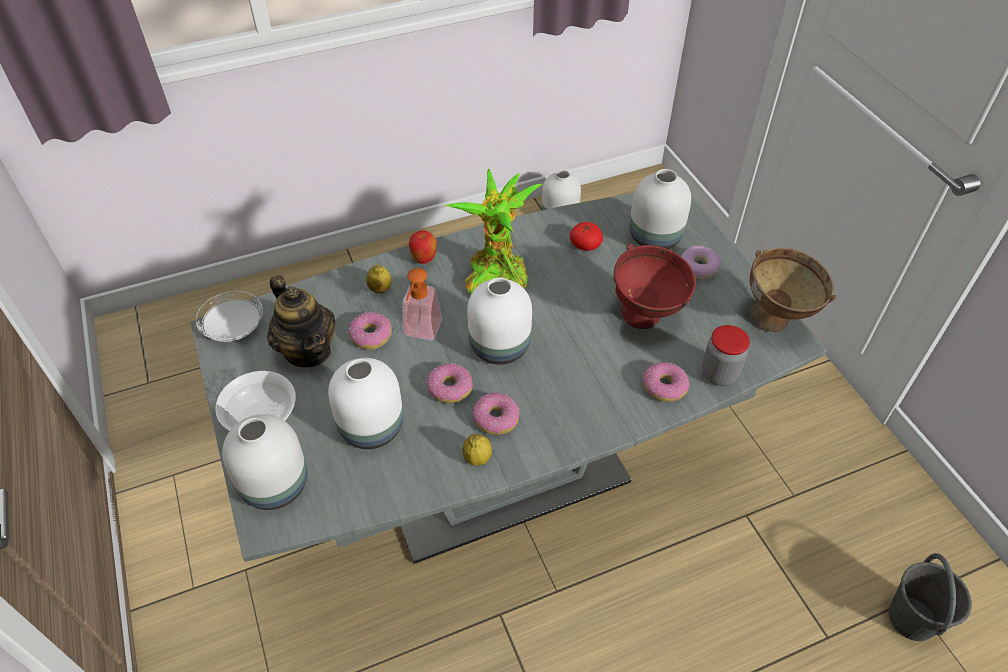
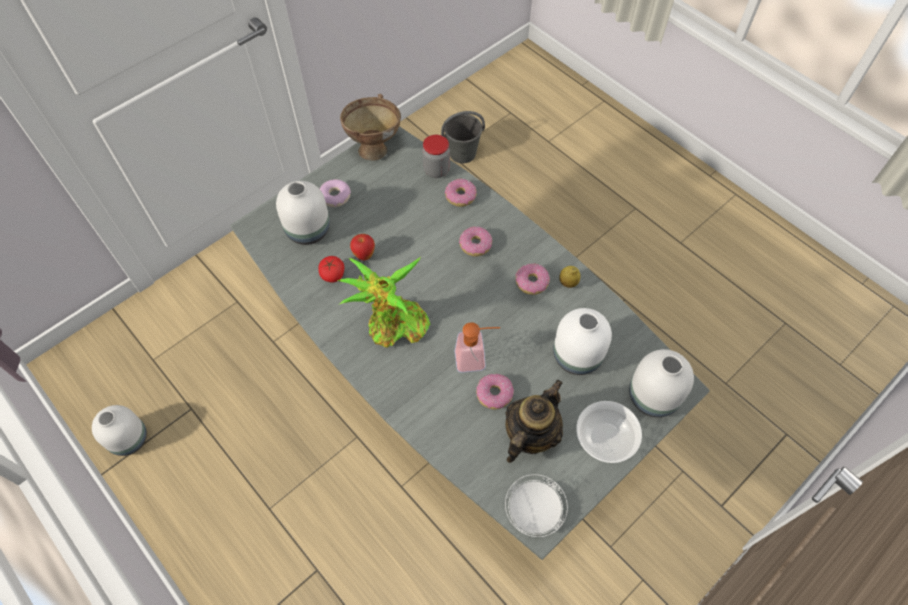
camera: 110 degrees left, 10 degrees up
(380, 289) = (440, 410): lemon -> none
(424, 260) = (393, 389): apple -> apple (364, 255)
(449, 388) = (519, 319): donut -> donut (475, 245)
(501, 348) = (467, 299): white vase -> none
(647, 320) = (402, 217): red bowl -> none

